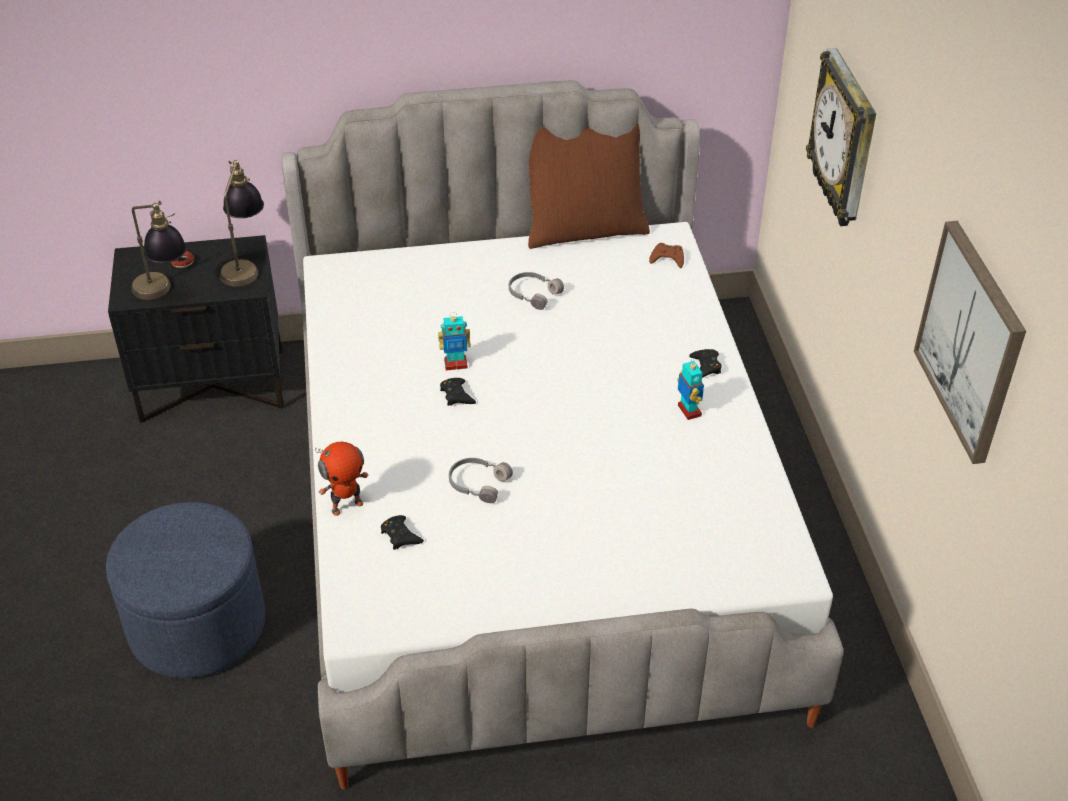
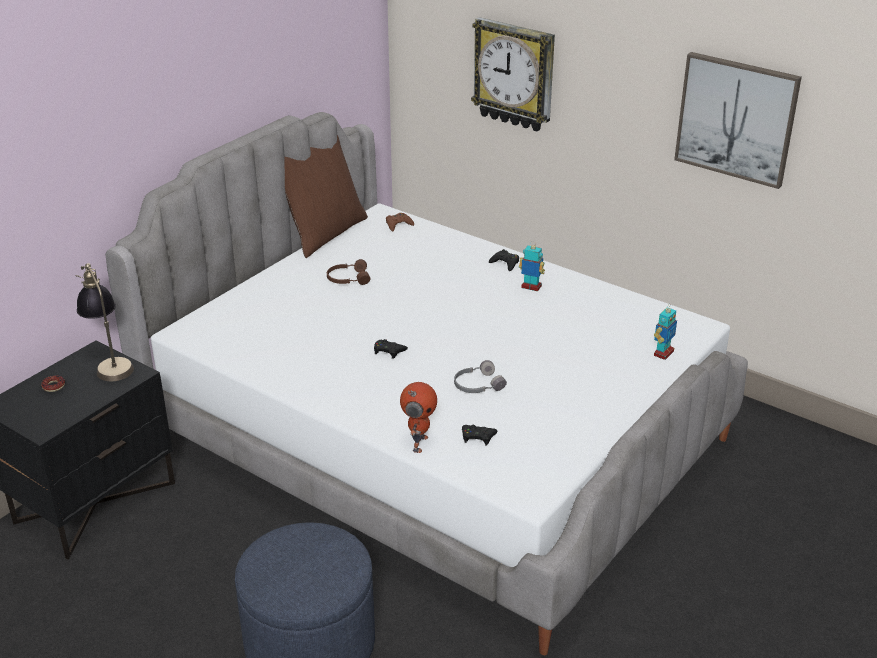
camera: 45 degrees left, 10 degrees down
(163, 293) = (70, 411): table lamp -> none
(455, 364) = (360, 336): toy robot -> toy robot (663, 353)
(533, 294) = (348, 279): grey headphones -> brown headphones

